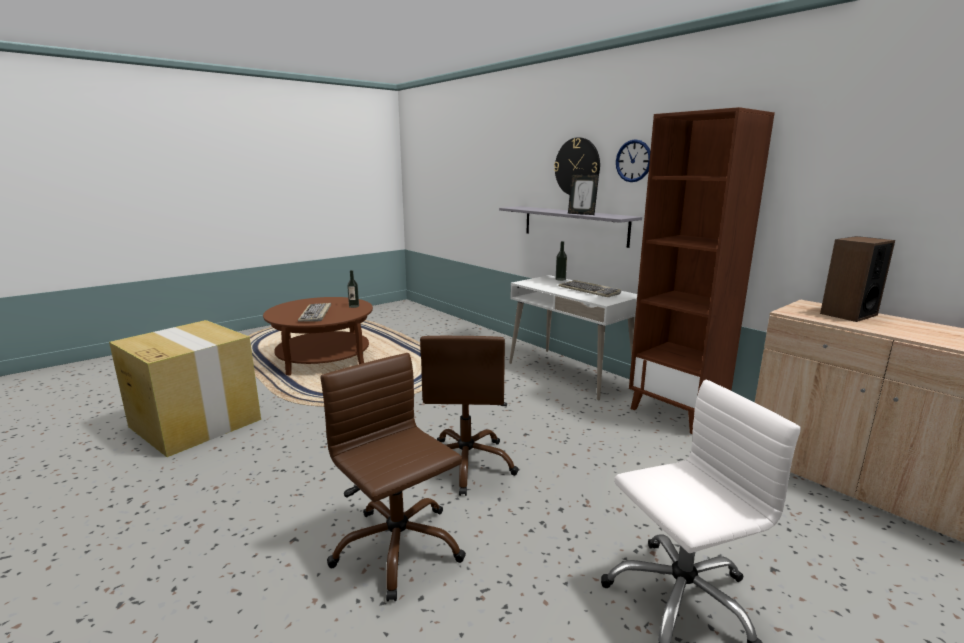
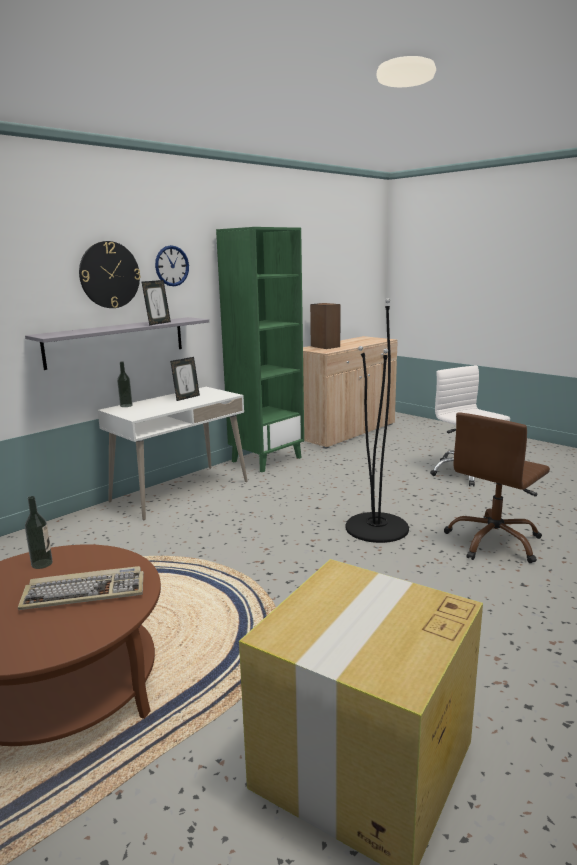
camera: 95 degrees left, 0 degrees up
(466, 464) = (377, 527): brown office chair -> black floor lamp
(590, 291) = (186, 397): keyboard -> picture frame
(677, 412) = (266, 459): brown bookcase -> green bookcase

